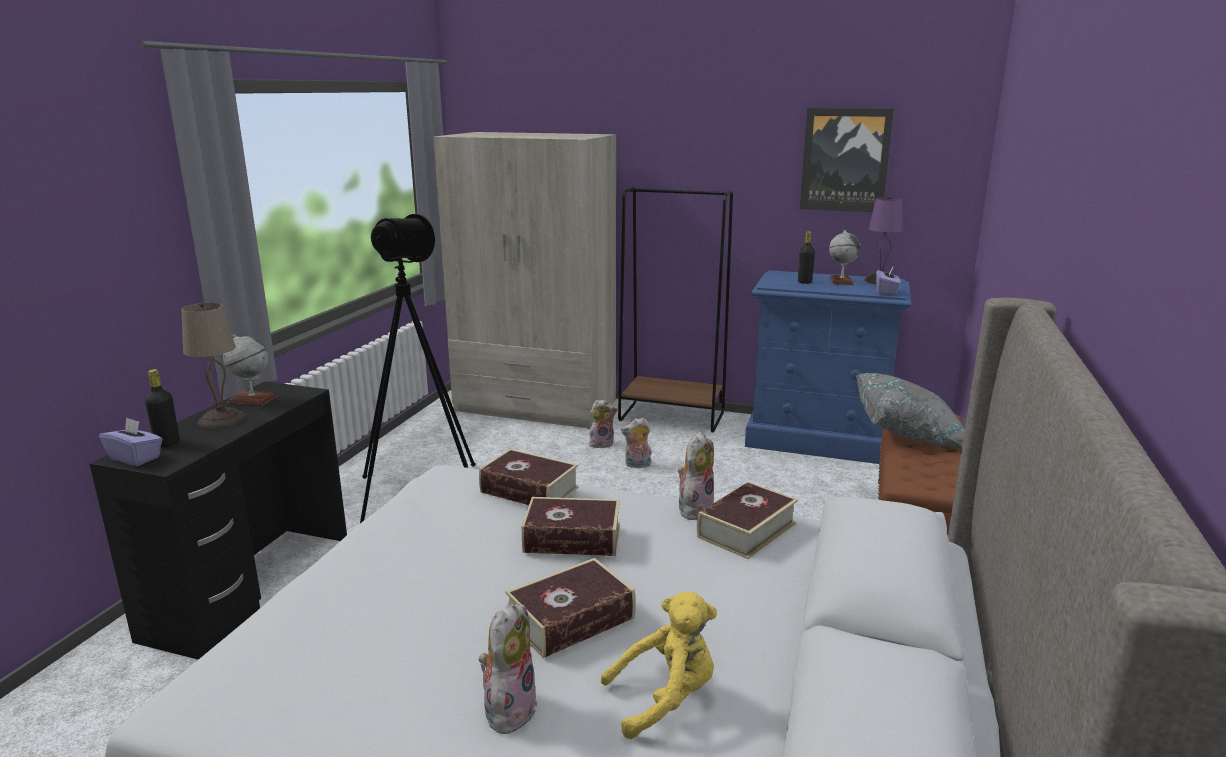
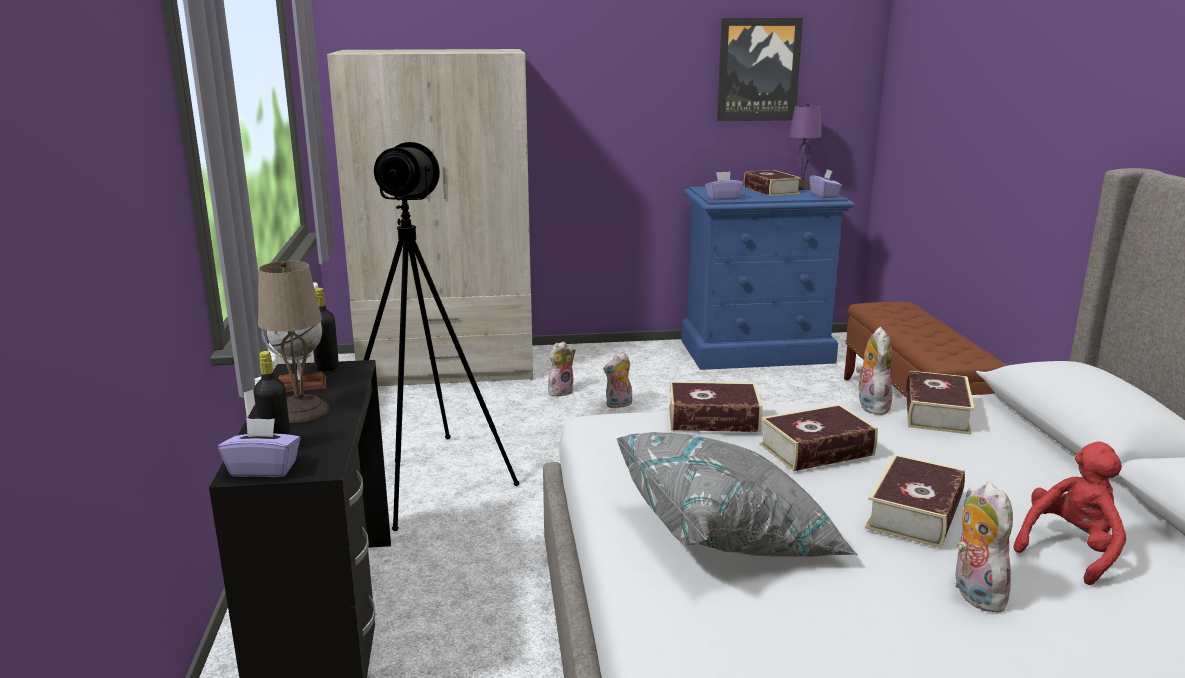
camera: 25 degrees left, 0 degrees up
(665, 699) = (1070, 550): yellow plush toy -> red plush toy
(672, 418) = (603, 355): clothes rack -> none
(778, 285) = (723, 198): none -> purple tissue box
(804, 282) = (741, 194): black bottle -> black bottle (327, 368)
(841, 281) = (771, 190): globe -> book
(909, 433) = (898, 322): grey pillow -> grey pillow (729, 533)

